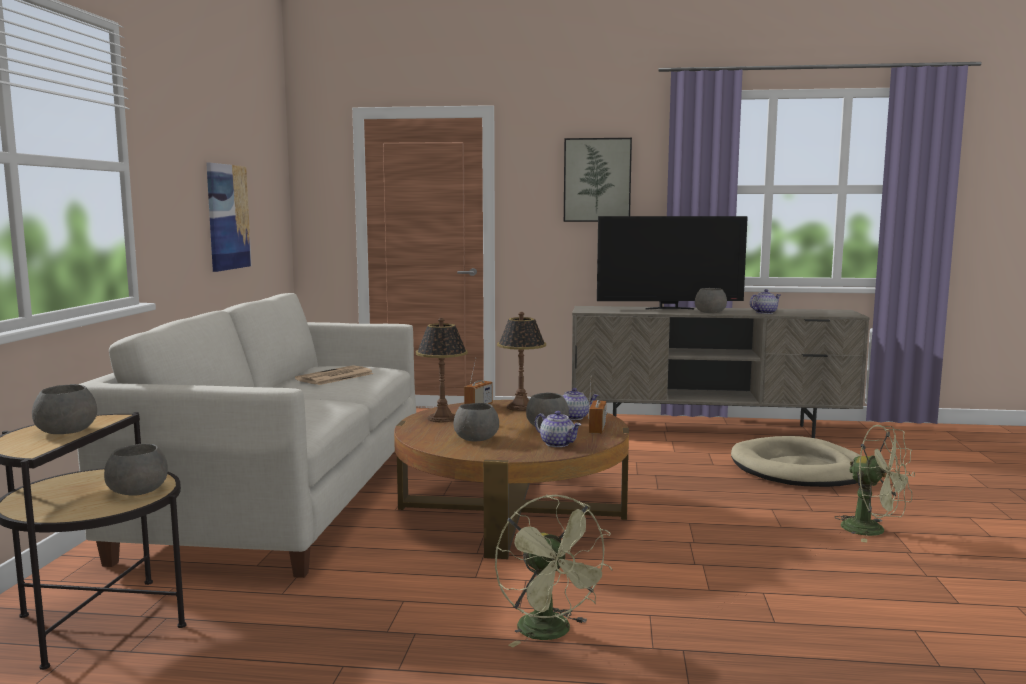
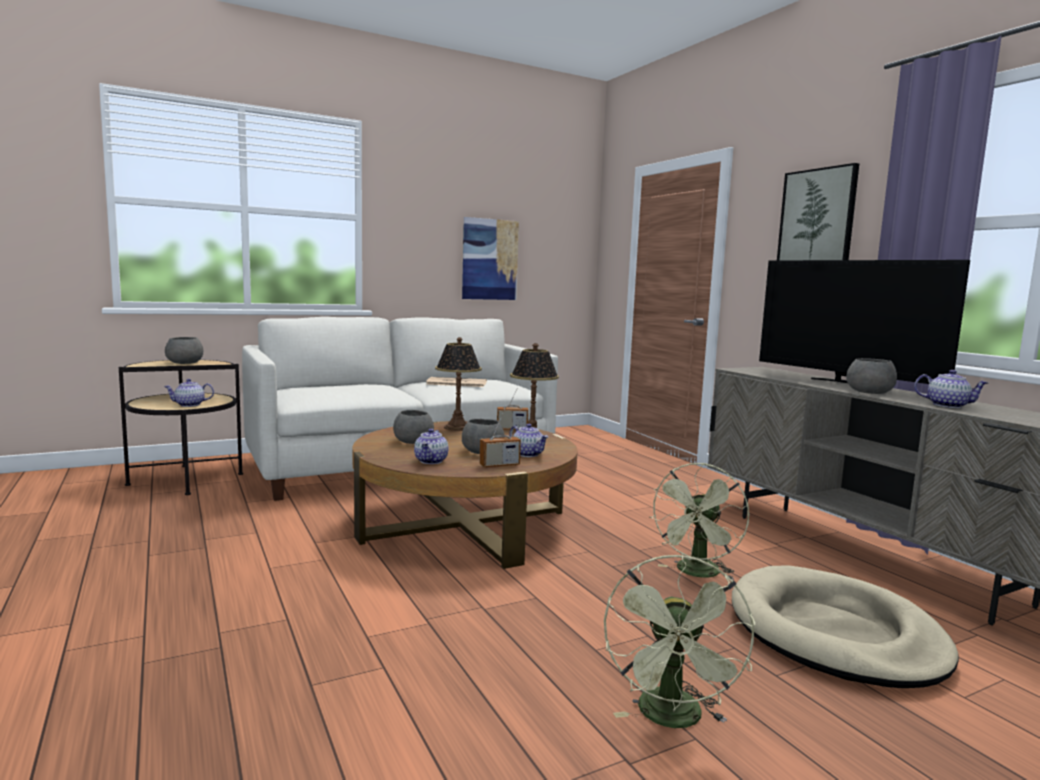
camera: 55 degrees right, 0 degrees up
(139, 490) = (189, 405): grey bowl -> teapot
(551, 633) = (227, 588): green fan -> green fan (697, 573)

